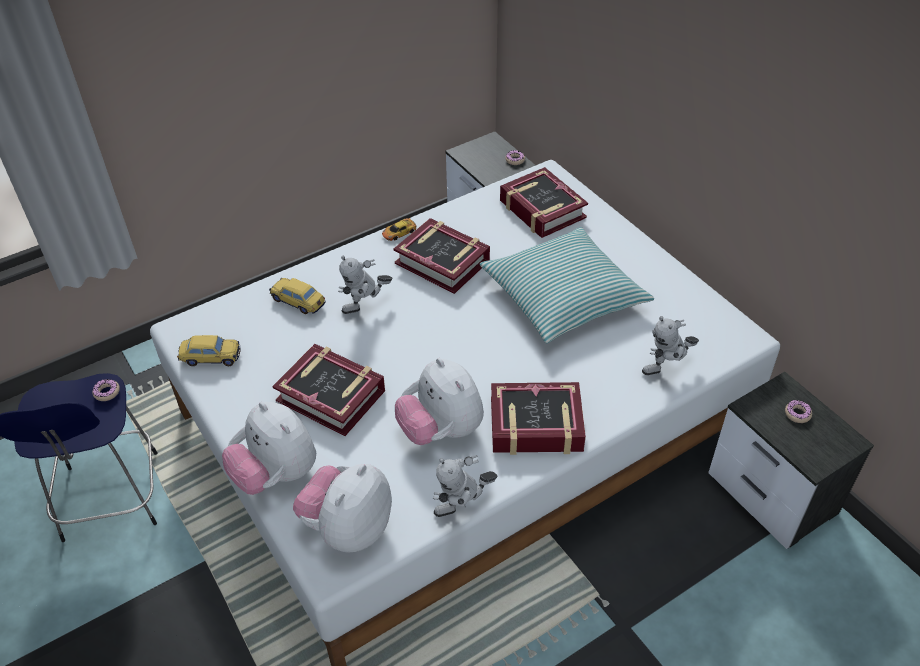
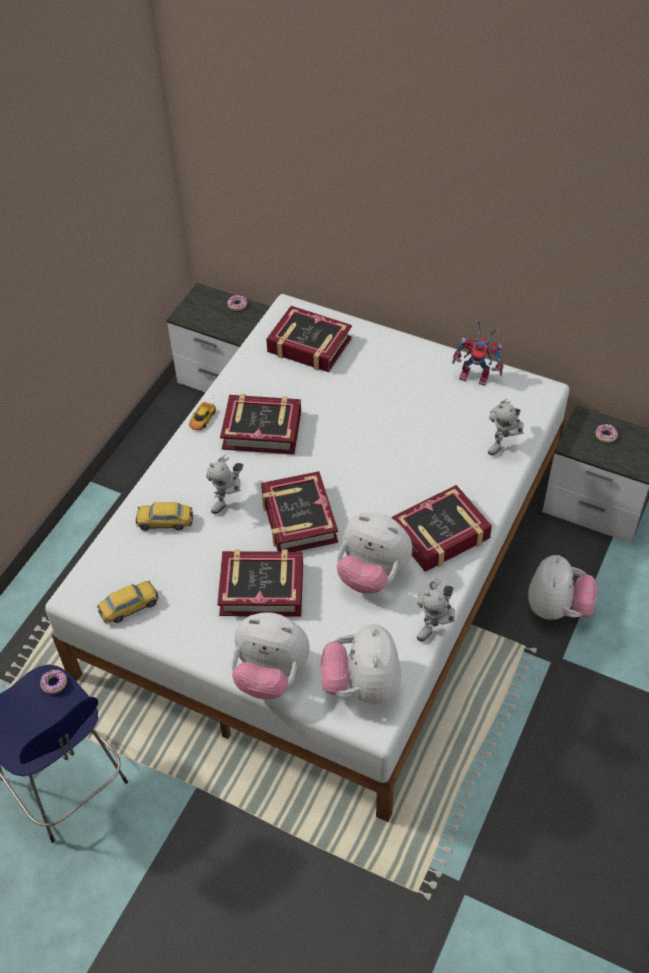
camera: 30 degrees left, 5 degrees up
(413, 350) = (298, 519): none -> book
(563, 296) = (383, 417): pillow -> none
(660, 574) = (557, 608): none -> plush toy
(686, 297) = (477, 375): none -> toy robot

